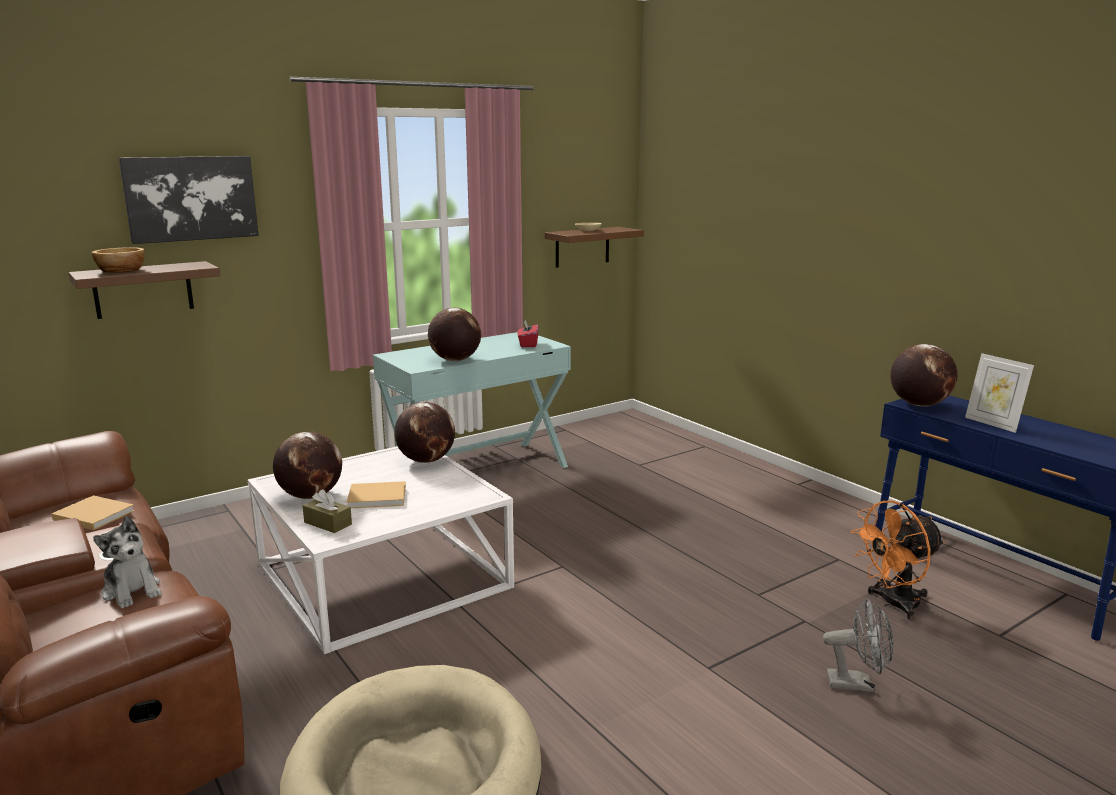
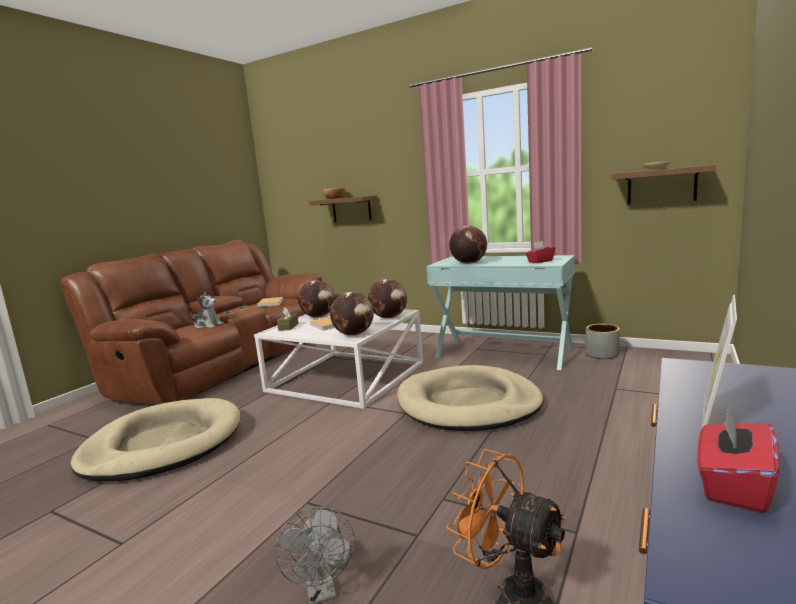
camera: 65 degrees right, 5 degrees down
(132, 591) = (208, 325): plush toy -> plush toy turned 90 degrees counterclockwise
(191, 198) = (371, 161): picture -> none
(559, 440) = (602, 354): none -> grey planter
(585, 529) = (468, 404): none -> beige dog bed
(919, 404) = (699, 371): globe -> globe (354, 334)
(1060, 441) = (733, 486): none -> red tissue box

